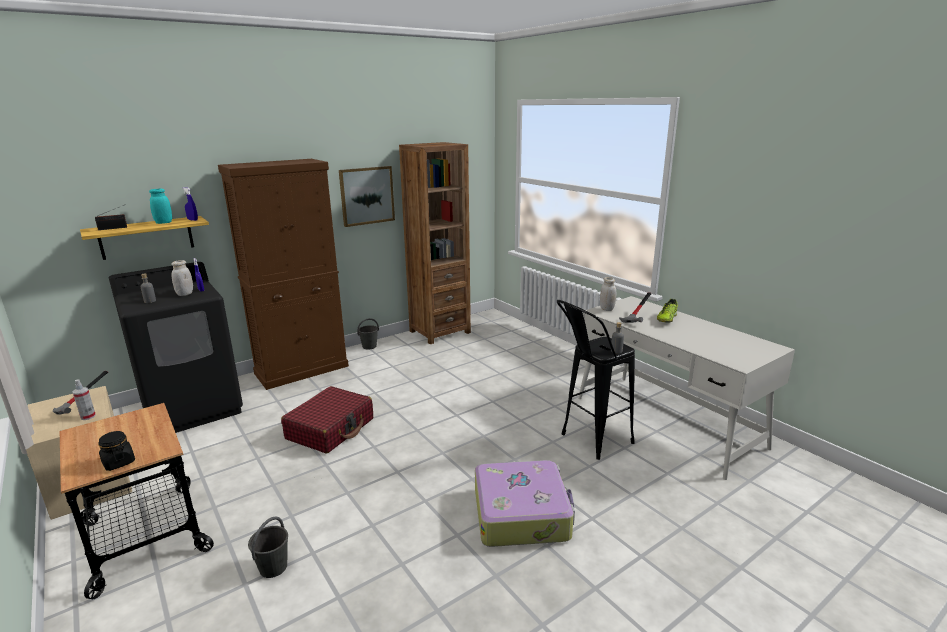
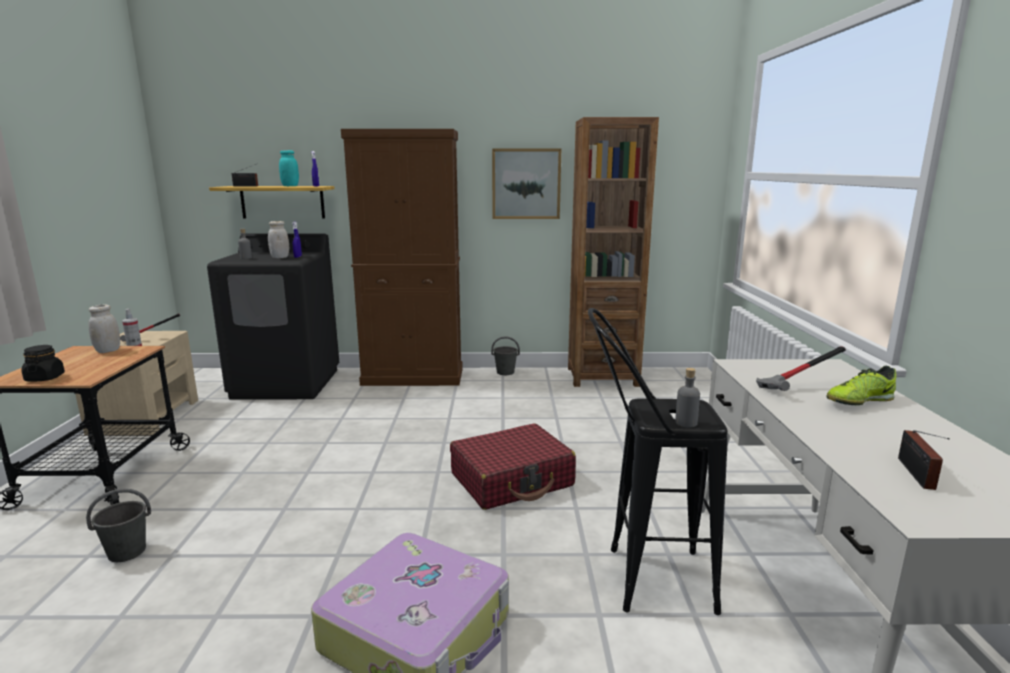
camera: 35 degrees right, 5 degrees down
(331, 429) = (360, 439): red suitcase -> red suitcase (512, 480)
(607, 309) = (760, 365): white jar -> white jar (108, 351)
(722, 348) = (916, 475): none -> radio

